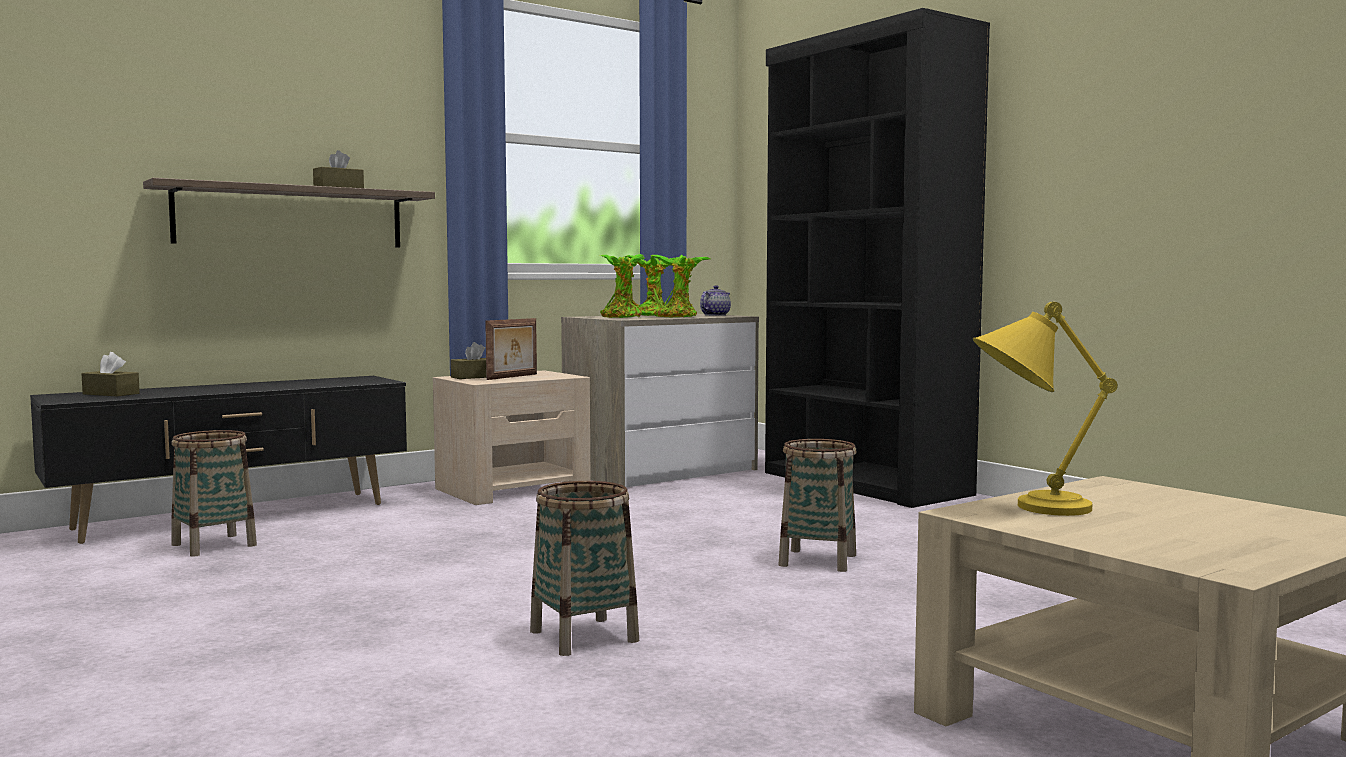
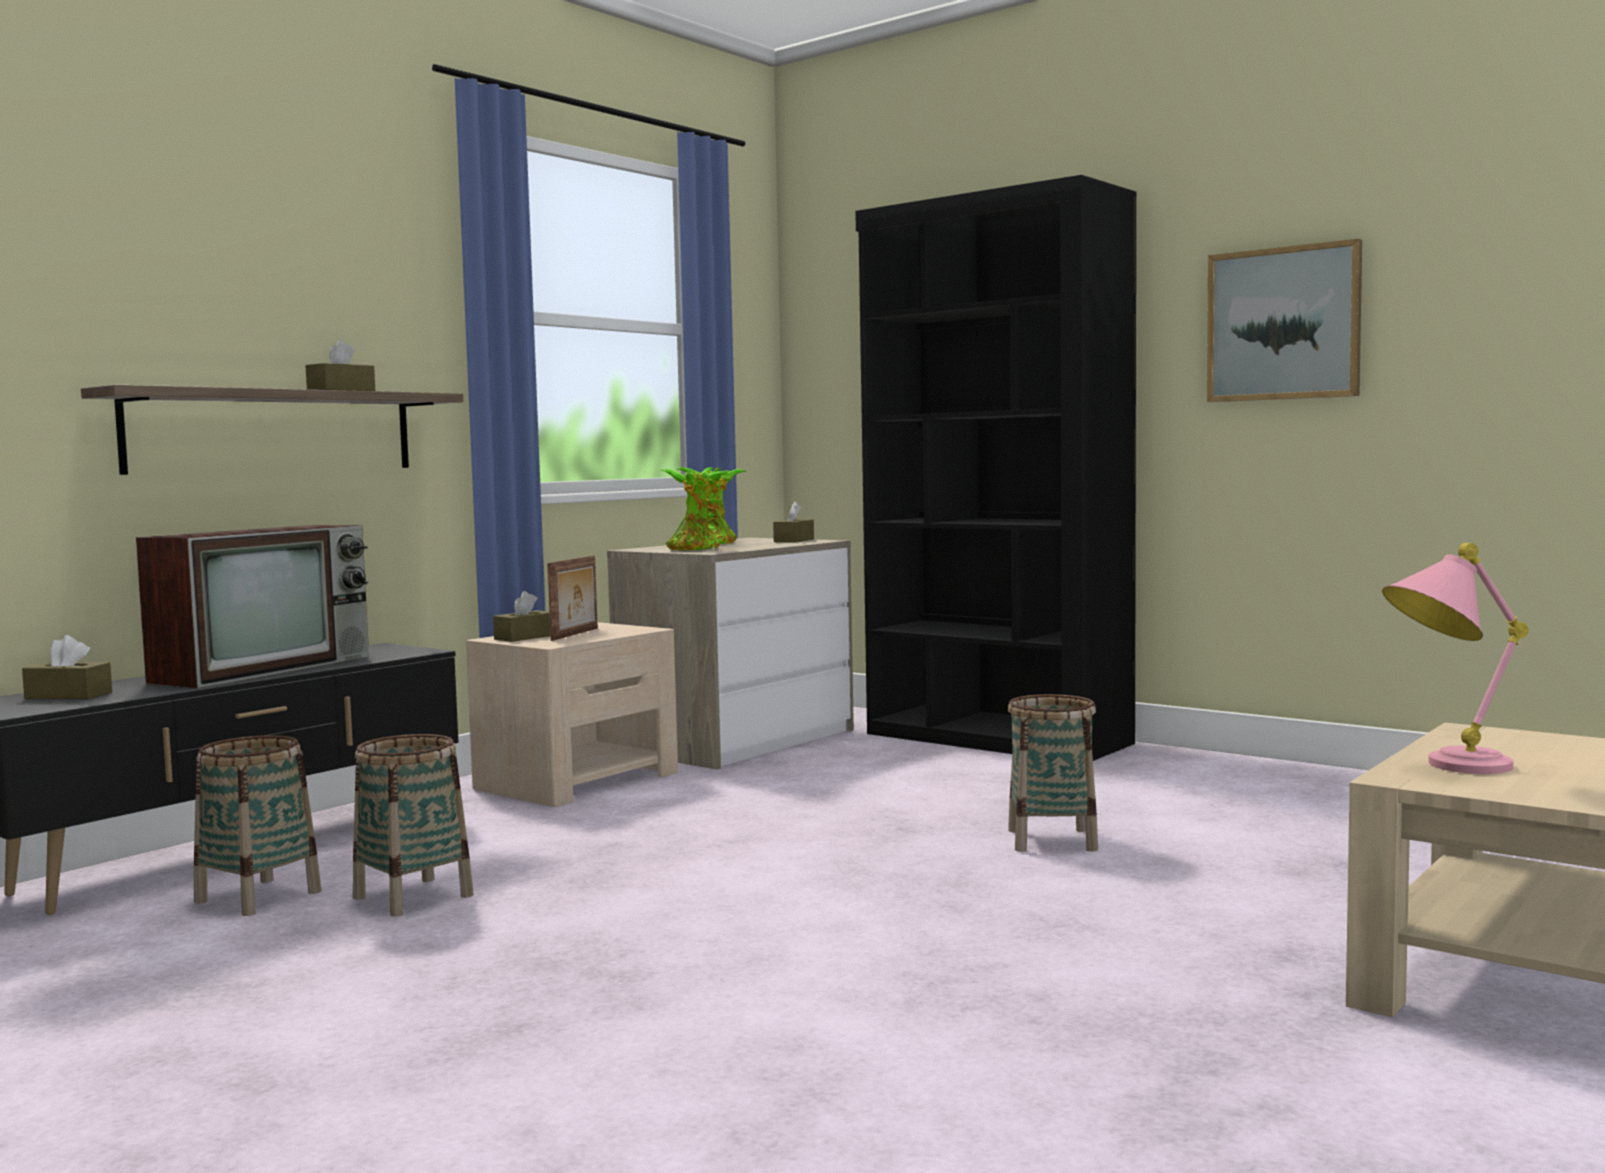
camera: 15 degrees left, 0 degrees up
(262, 385) = (266, 668): none -> television
(584, 636) = (894, 963): basket -> basket (413, 897)
(678, 317) = (760, 545): potted plant -> none
(715, 315) = (794, 540): teapot -> brown tissue box
(1027, 507) = (1444, 767): yellow table lamp -> pink table lamp
(1105, 132) = (1283, 324): none -> picture

